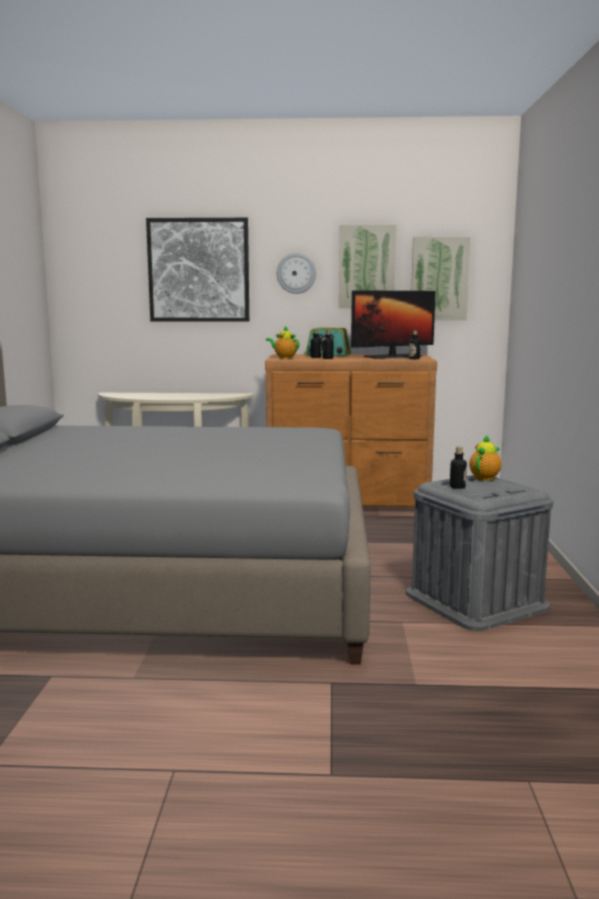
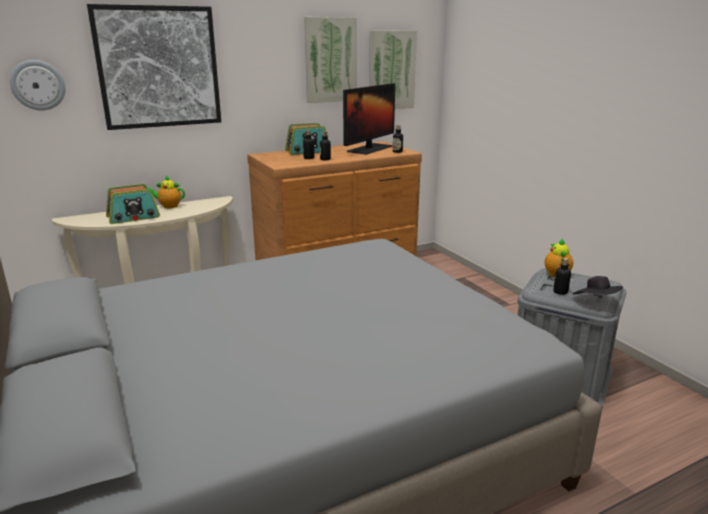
camera: 30 degrees left, 10 degrees up
(153, 396) = (133, 217): none -> radio
(284, 358) = (281, 162): teapot -> teapot (168, 206)
(296, 273) = (264, 68): wall clock -> wall clock (38, 85)
(480, 497) = (596, 301): none -> black hat

